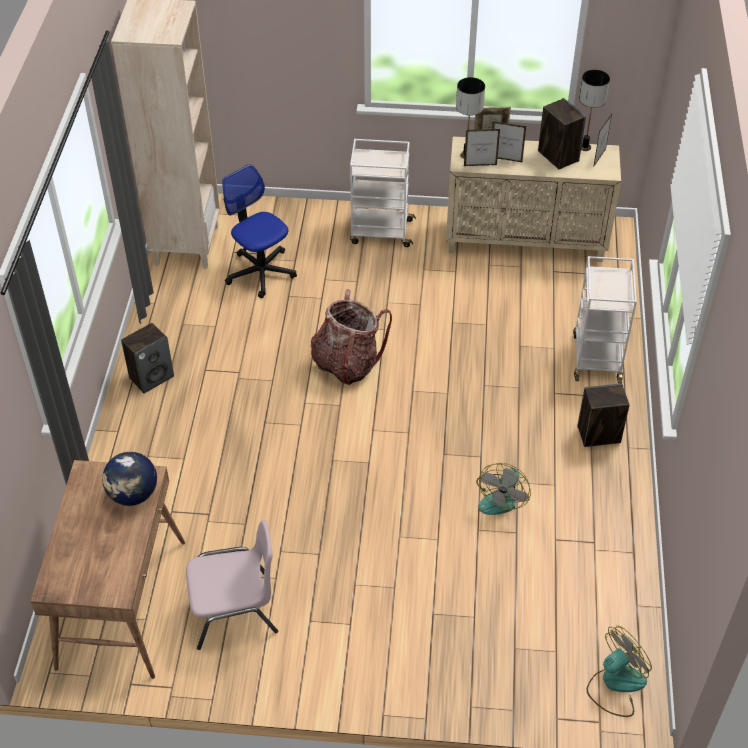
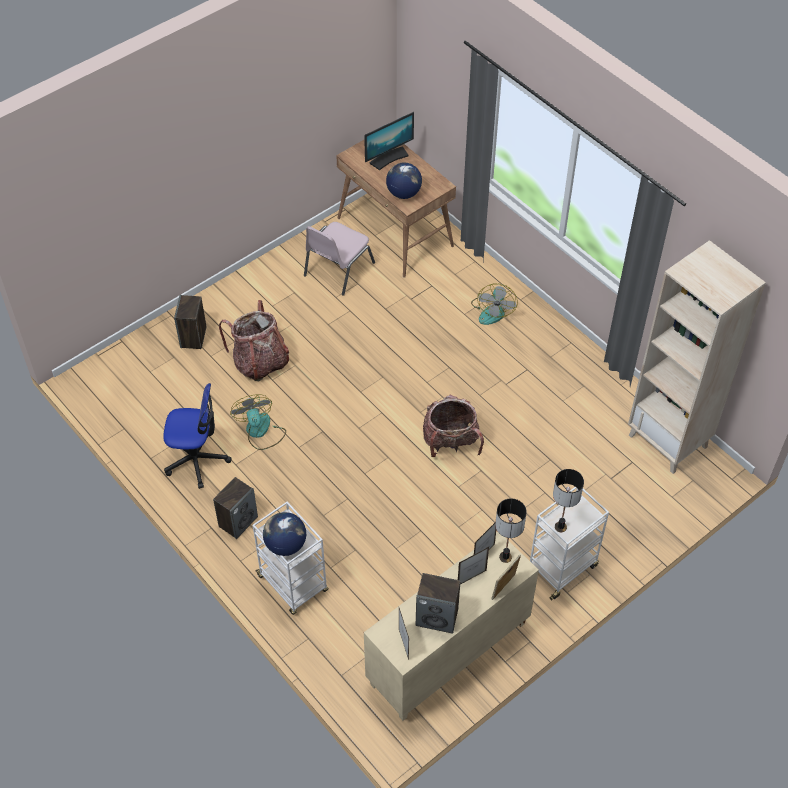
camera: 135 degrees right, 5 degrees up
(85, 553) = (388, 158): none -> monitor
(151, 377) = (549, 341): speaker -> speaker (193, 337)
(261, 272) = (592, 462): office chair -> office chair (197, 459)
(430, 567) = (260, 362): none -> backpack
(585, 147) = (426, 647): table lamp -> table lamp (560, 527)
(615, 684) = (103, 379): fan -> fan (492, 310)
(616, 285) = (285, 545): none -> globe

